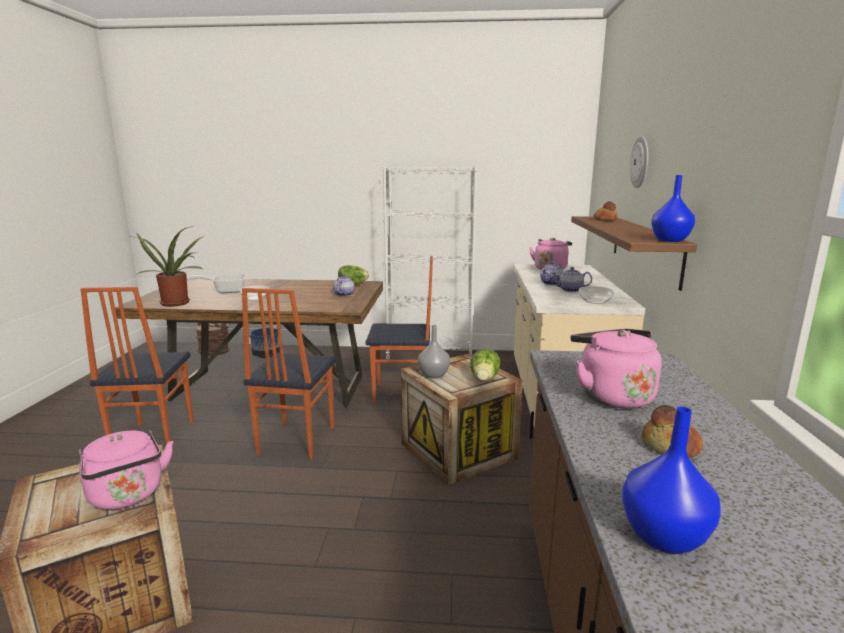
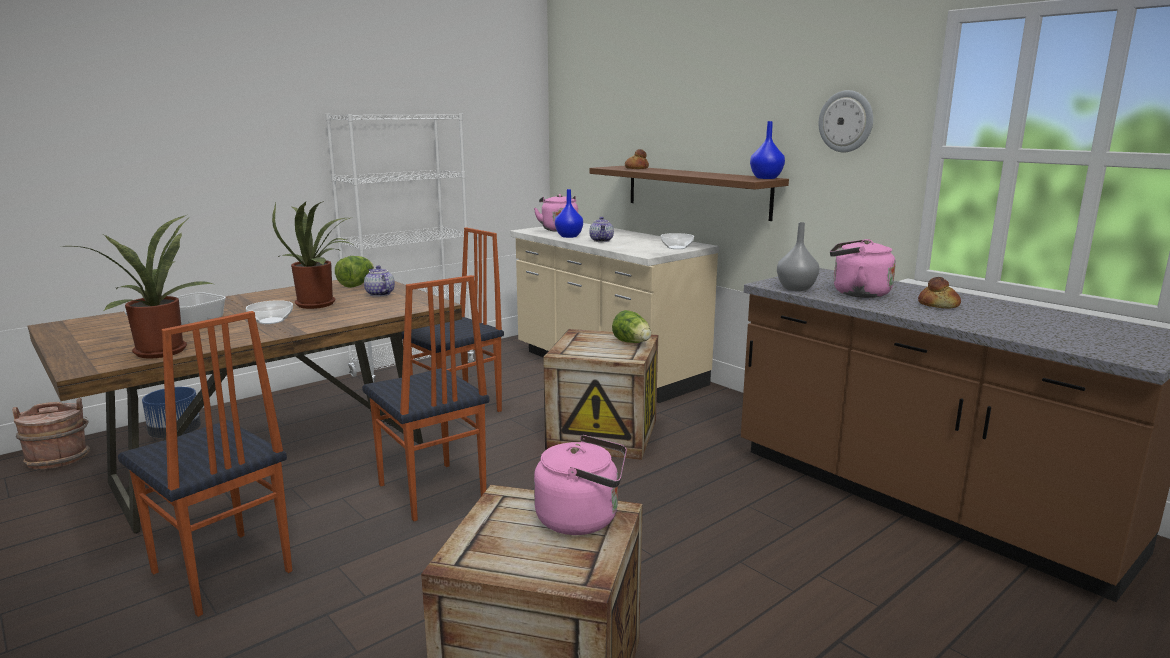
camera: 45 degrees left, 0 degrees up
(302, 294) = (320, 304): none -> potted plant
(433, 375) = (584, 352): grey vase -> grey vase (796, 289)
(570, 290) = (633, 243): teapot -> none
(640, 162) = (669, 109): wall clock -> wall clock (846, 121)
(662, 536) = (1021, 332): blue vase -> blue vase (568, 236)

